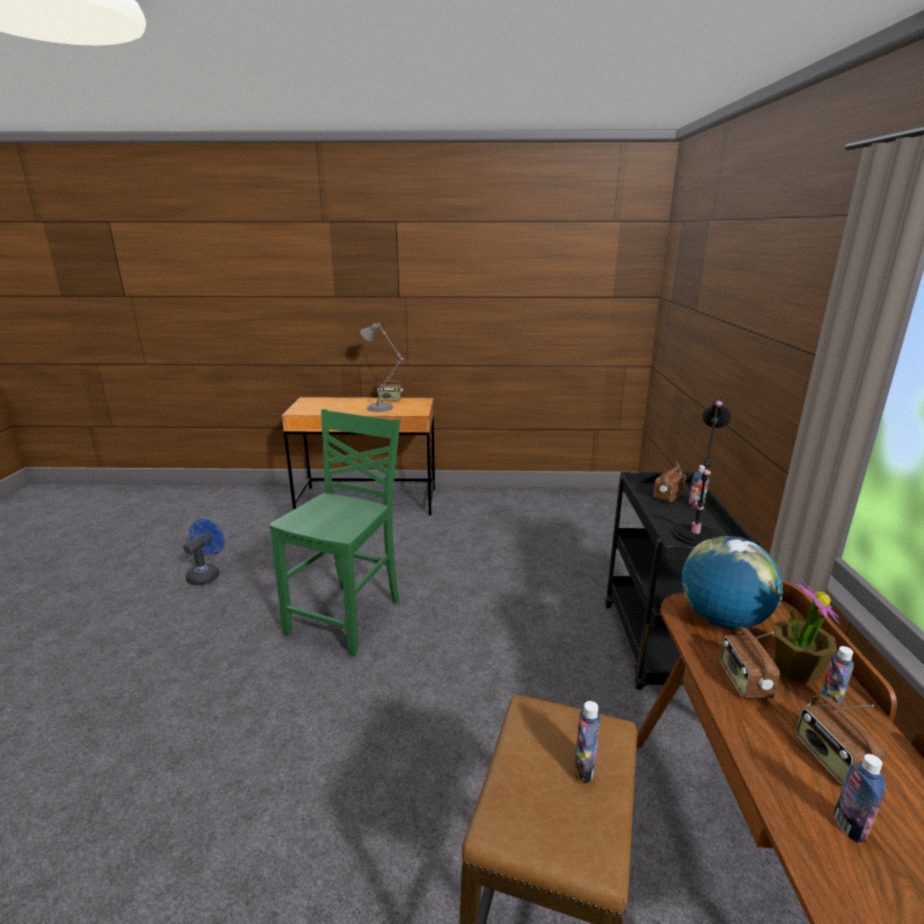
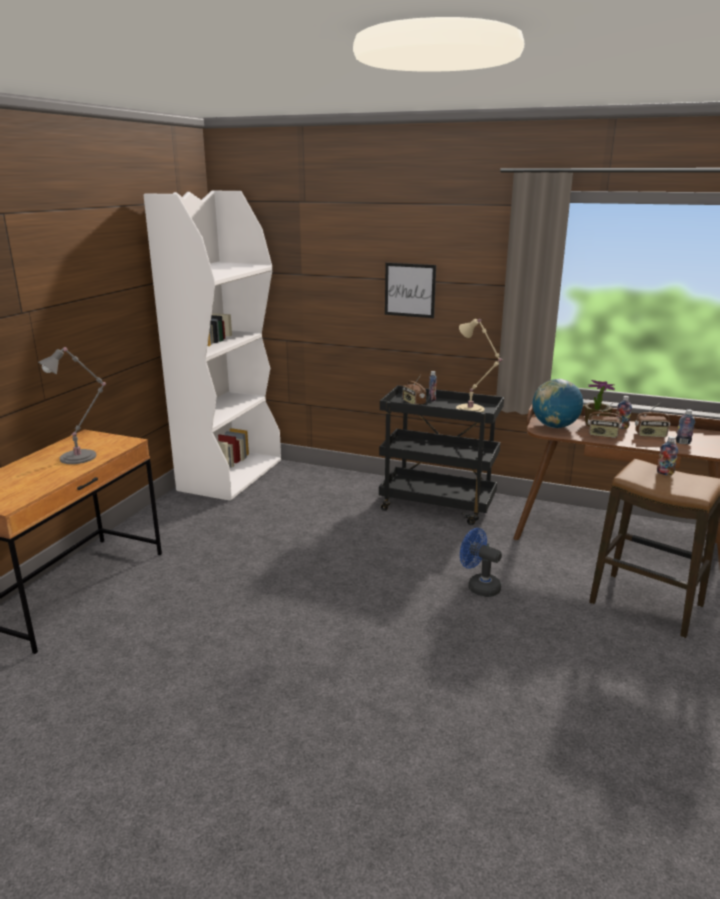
camera: 70 degrees left, 0 degrees up
(206, 574) = (131, 744): blue fan -> blue fan (479, 586)
(348, 616) = (314, 632): green chair -> none
(390, 399) = (53, 449): radio -> none
(589, 503) = (231, 474): none -> white bookcase
(694, 537) = (472, 410): black table lamp -> beige table lamp
(755, 349) = (410, 290): none -> picture

